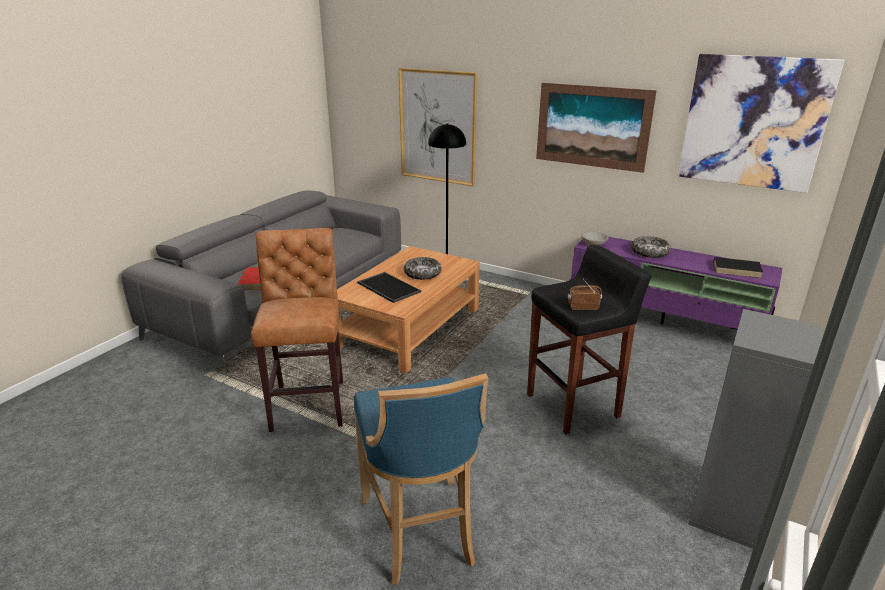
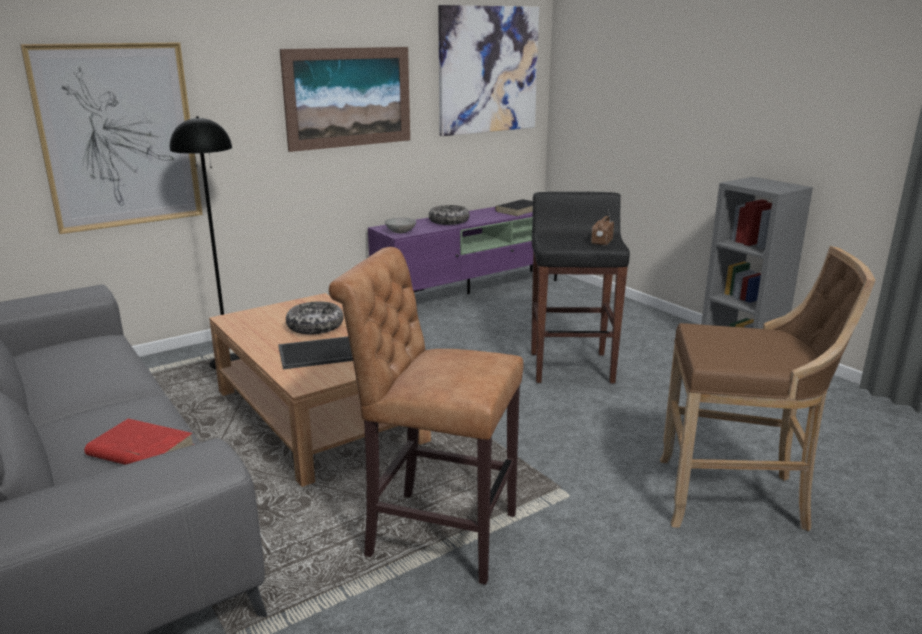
camera: 65 degrees left, 5 degrees down
(421, 533) = (736, 497): blue stool -> brown stool

